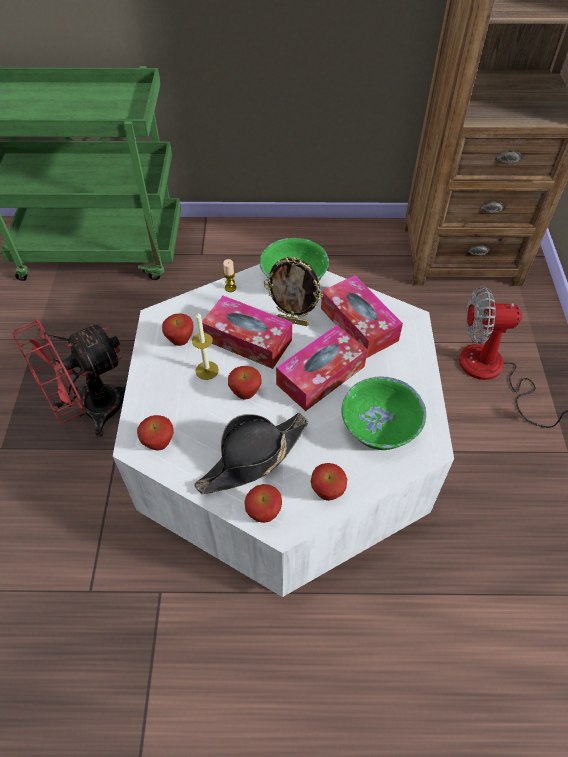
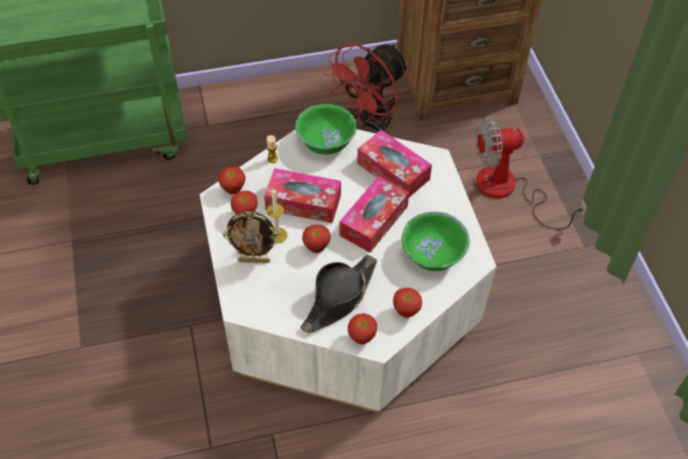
camera: 15 degrees left, 0 degrees up
(91, 410) = (154, 296): red fan -> red fan (368, 123)
(159, 444) = (259, 303): apple -> apple (233, 190)
(293, 321) = (336, 179): picture frame -> picture frame (254, 260)

